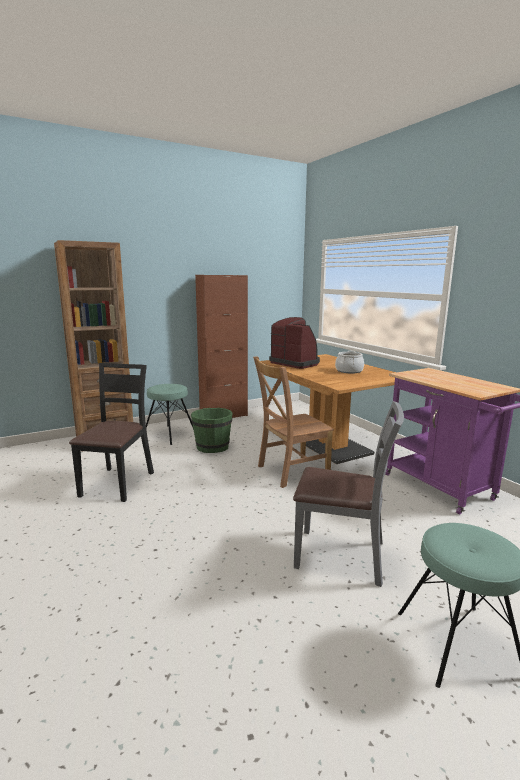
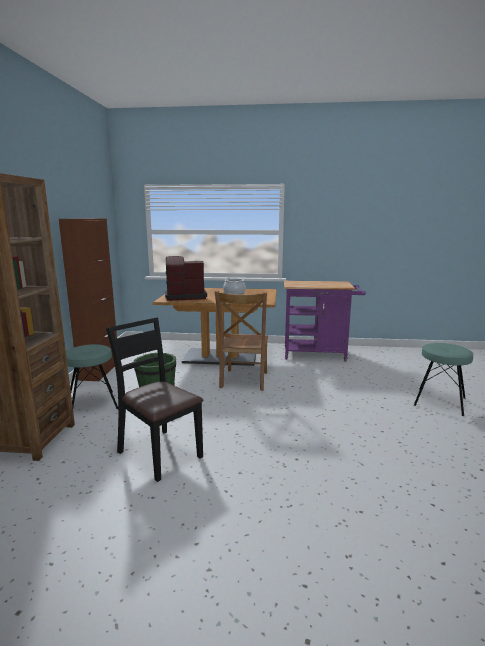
camera: 55 degrees left, 0 degrees up
(341, 555) = (358, 401): grey chair -> none

